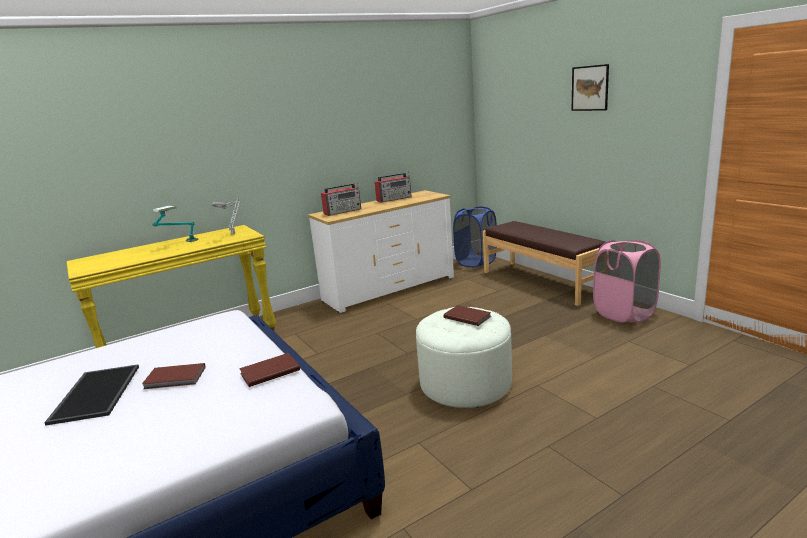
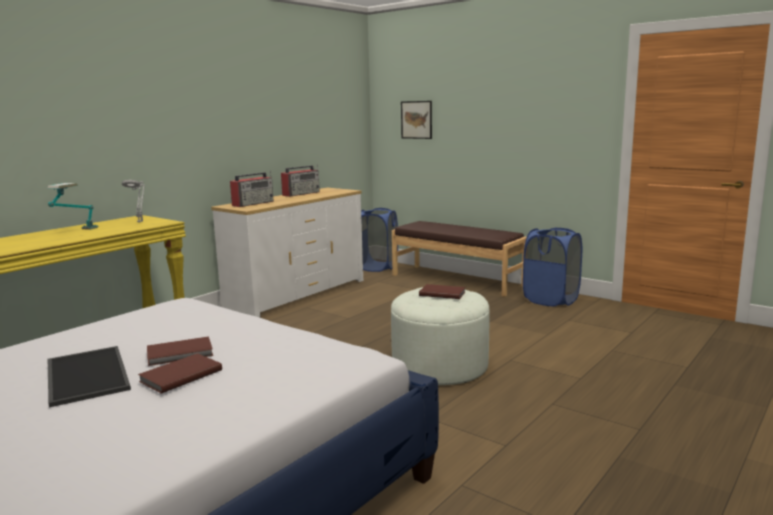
camera: 20 degrees left, 5 degrees down
(269, 371) = (293, 338): brown book -> brown book (179, 376)
(590, 88) = (503, 85): picture -> picture (416, 120)
(624, 313) = (551, 300): pink laundry basket -> blue laundry basket

